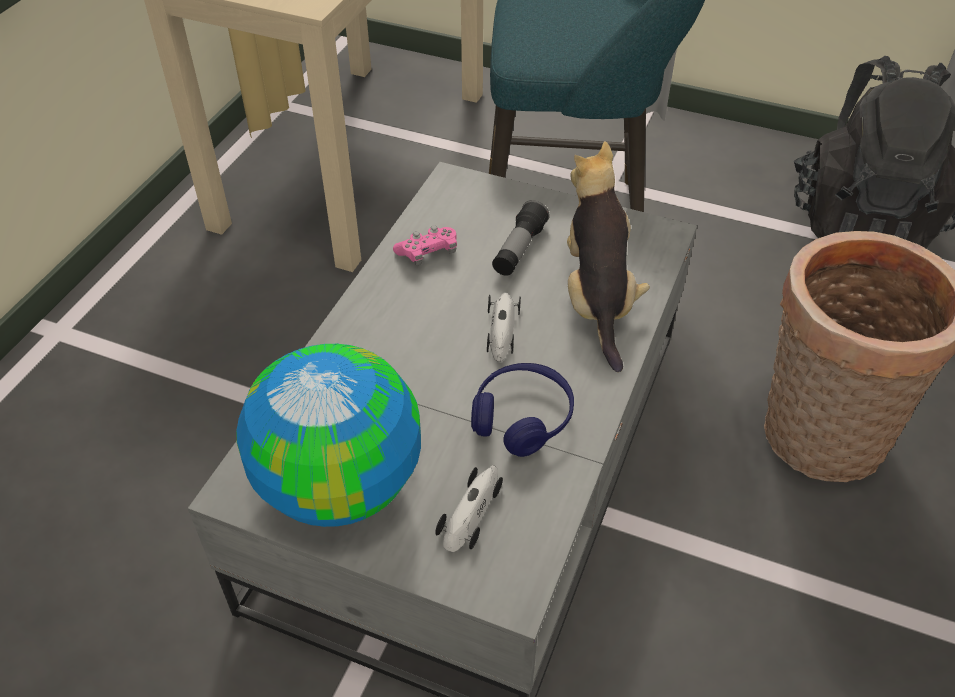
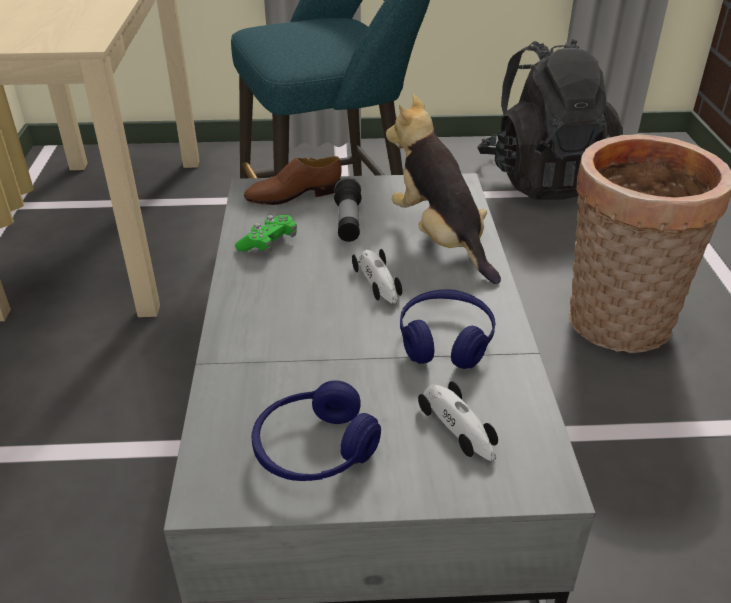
camera: 25 degrees left, 10 degrees down
(338, 484) = (314, 449): globe -> blue headphones
(428, 252) = (268, 243): pink game controller -> green game controller
(472, 511) = (458, 427): toy car -> toy car turned 150 degrees clockwise
(486, 200) = (293, 195): none -> brown shoe

